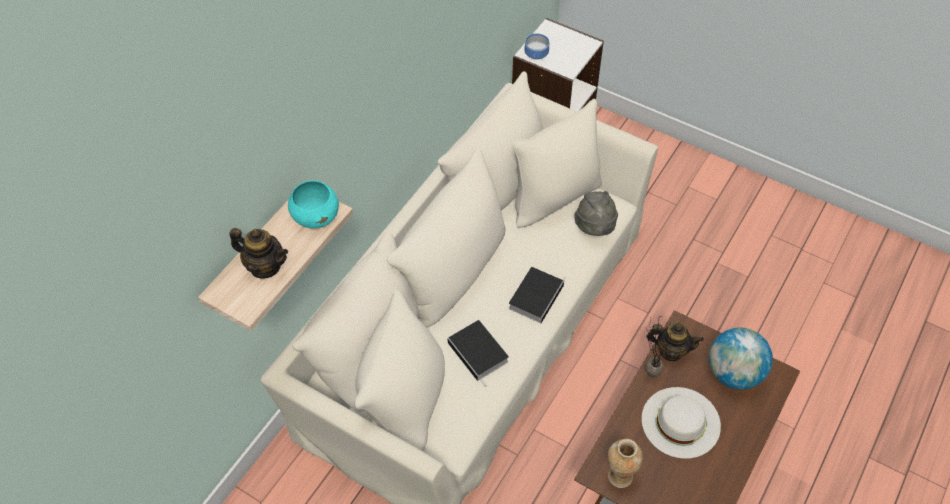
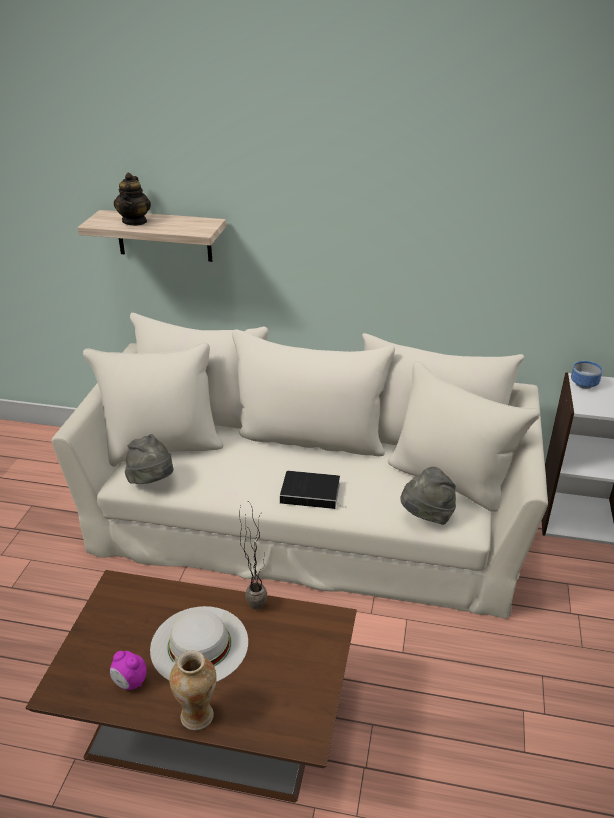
camera: 70 degrees right, 20 degrees down
(316, 216) = (193, 227): turquoise bowl -> none
(469, 419) = (152, 482): none -> grey hat
(479, 353) = (226, 472): book -> none
(619, 475) = (116, 604): vase -> vase (198, 715)
(671, 351) = (295, 617): teapot -> none
(705, 477) = (130, 683): none -> alarm clock
(734, 373) = (289, 686): globe -> none

